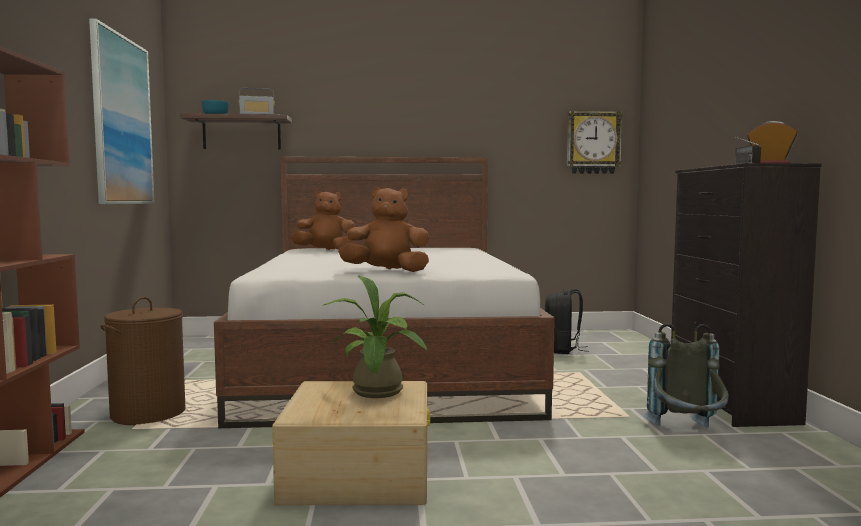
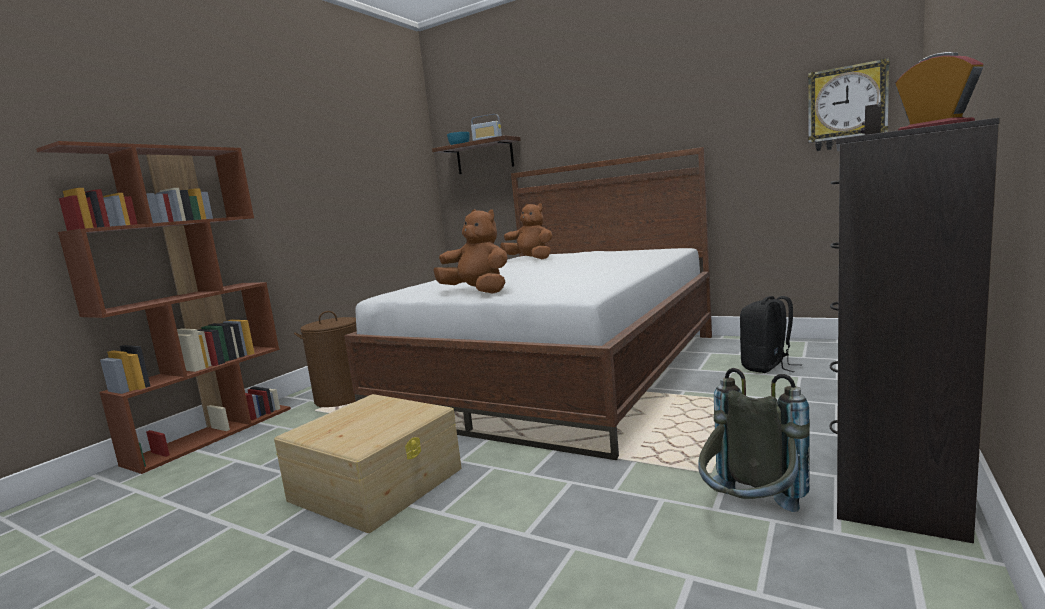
camera: 35 degrees right, 5 degrees up
(122, 121) = (370, 165): picture -> none
(378, 394) = (389, 417): potted plant -> none

